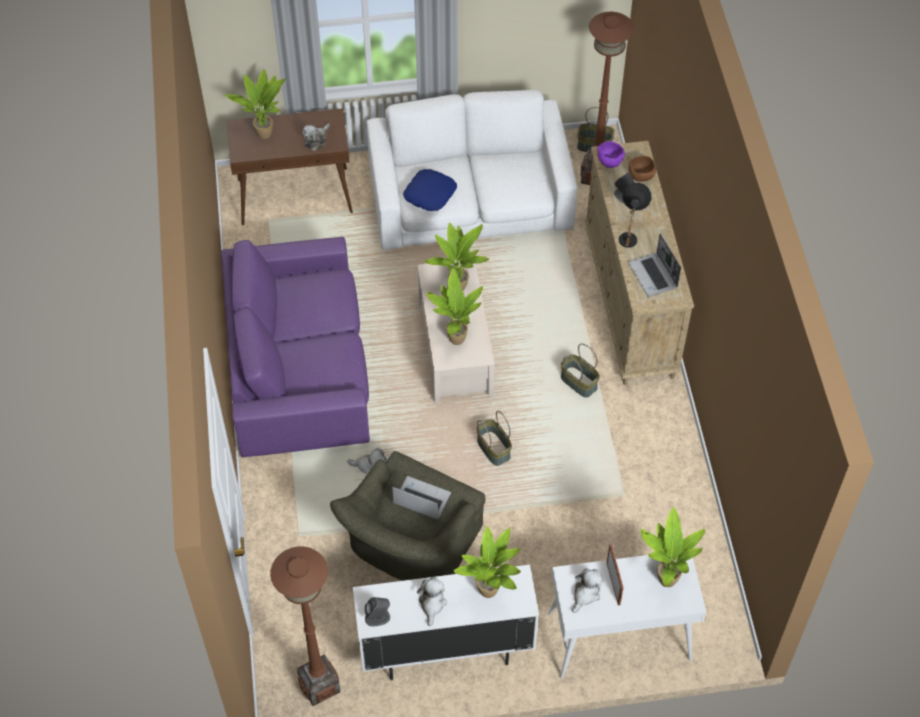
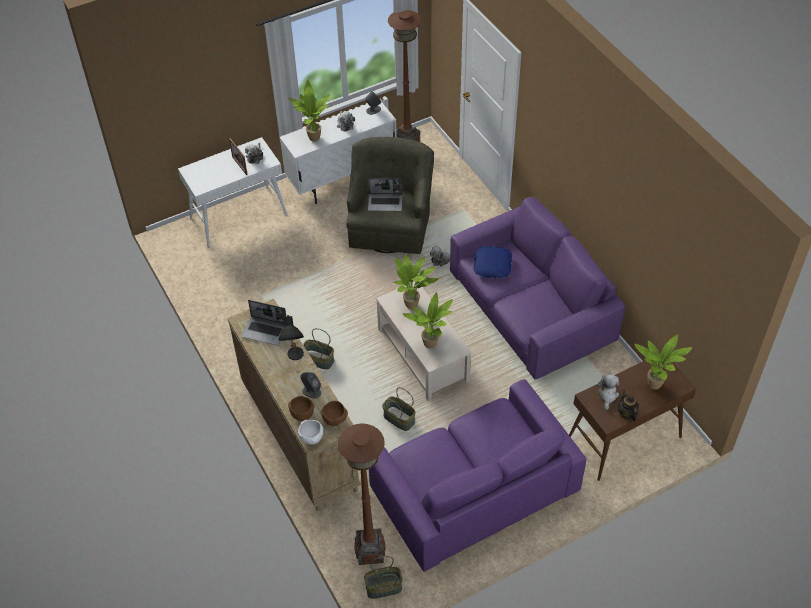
camera: 160 degrees right, 5 degrees down
(310, 119) = (626, 413): none -> teapot
(429, 194) = (496, 422): blue pillow -> blue pillow (493, 265)
(470, 199) = (473, 488): white sofa -> purple sofa
(494, 449) = (362, 296): basket -> basket (398, 419)
(609, 162) = (335, 419): purple bowl -> brown bowl
(638, 152) = (312, 438): none -> white bowl
(653, 276) = (265, 331): laptop -> laptop turned 150 degrees clockwise
(664, 580) = (208, 176): potted plant -> none

